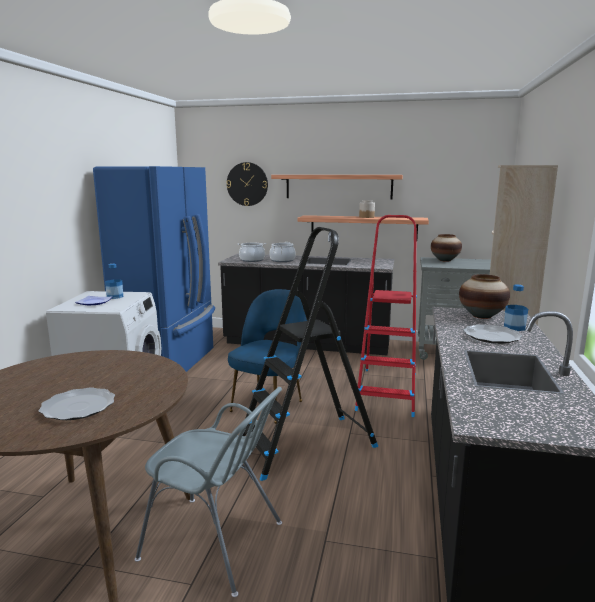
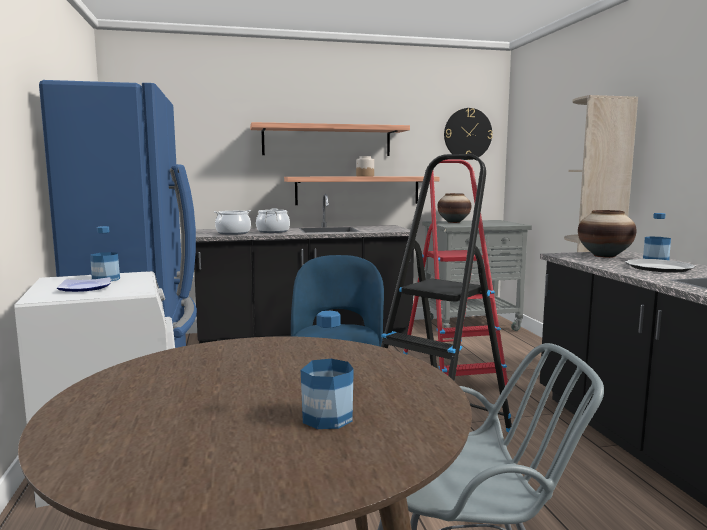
camera: 25 degrees left, 5 degrees down
(78, 407) = (327, 417): plate -> bottle
(247, 184) = (207, 137): wall clock -> wall clock (467, 134)

